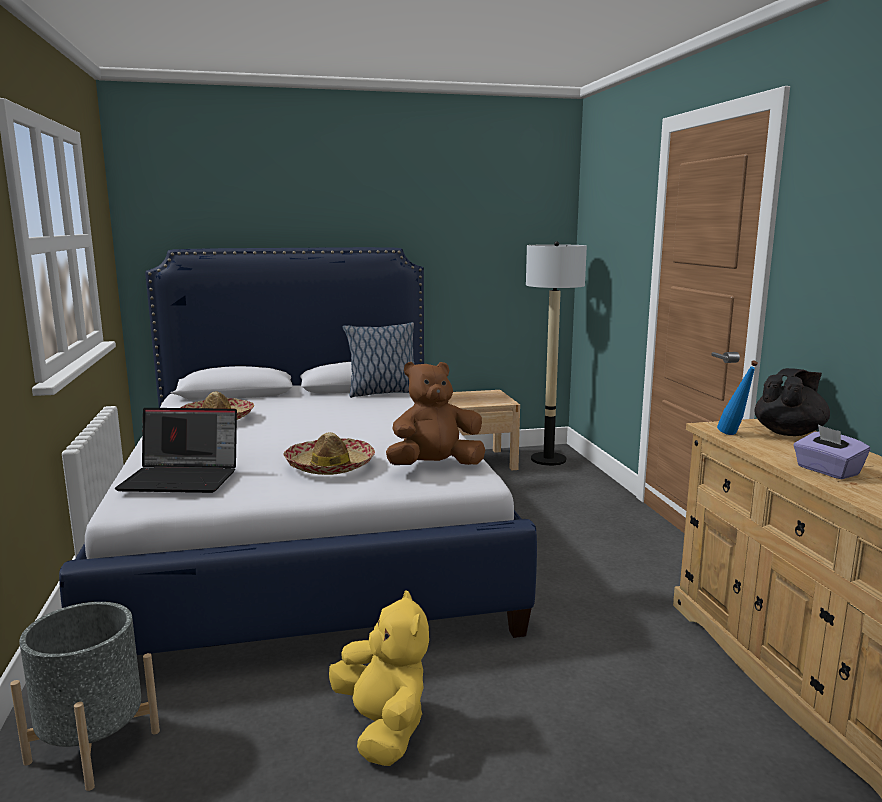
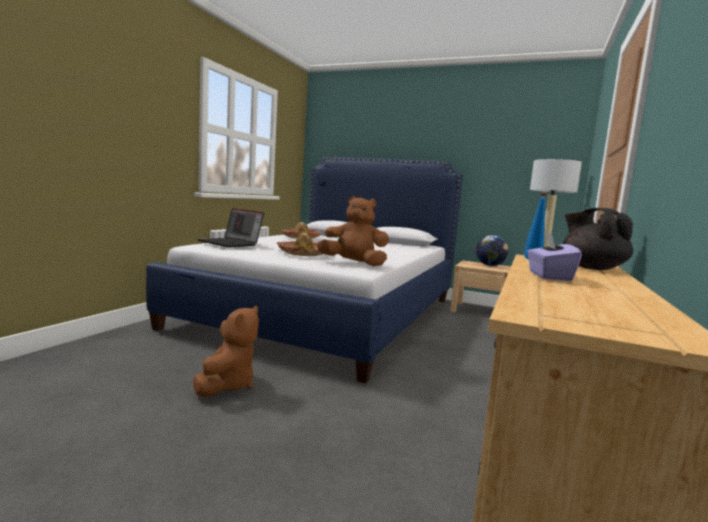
camera: 35 degrees right, 5 degrees down
(93, 747) = (125, 344): grey planter -> none
(382, 393) = (408, 245): pillow -> none
(383, 727) = (227, 385): yellow plush toy -> brown plush toy
(481, 395) = (490, 265): none -> globe
(789, 433) = (592, 268): black teapot -> black teapot turned 105 degrees counterclockwise

